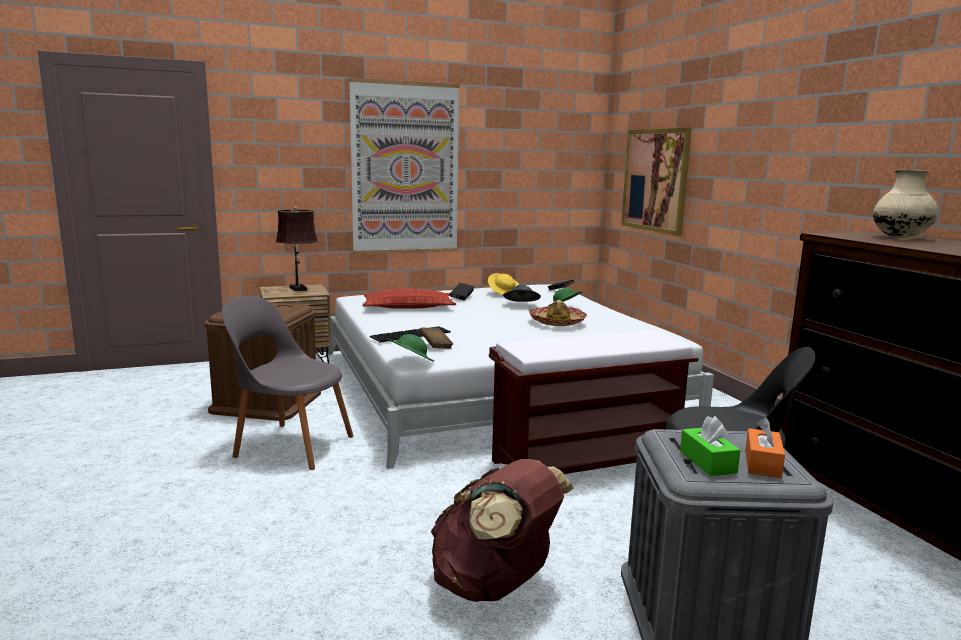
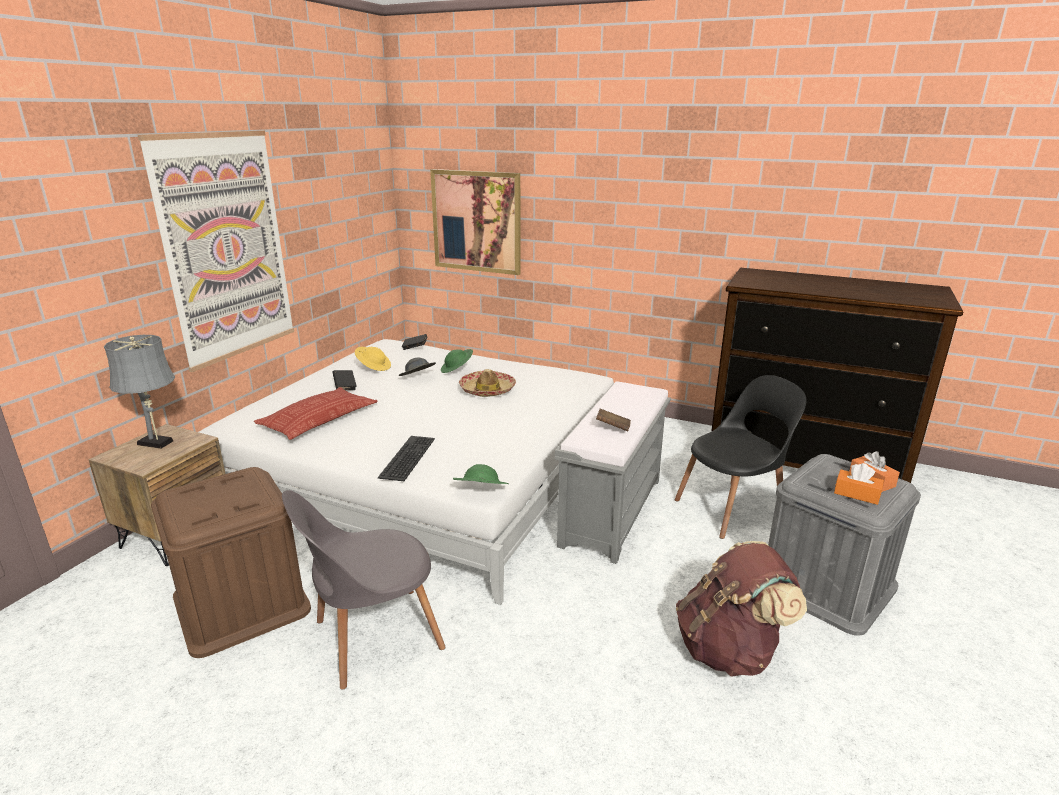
camera: 45 degrees left, 10 degrees up
(298, 289) = (158, 443): brown table lamp -> grey table lamp
(436, 346) = (457, 462): brown book -> brown book (612, 428)
(587, 461) = (611, 510): brown bench -> grey bench
(707, 462) = (856, 494): green tissue box -> orange tissue box
(900, 237) = (777, 279): beige vase -> none

